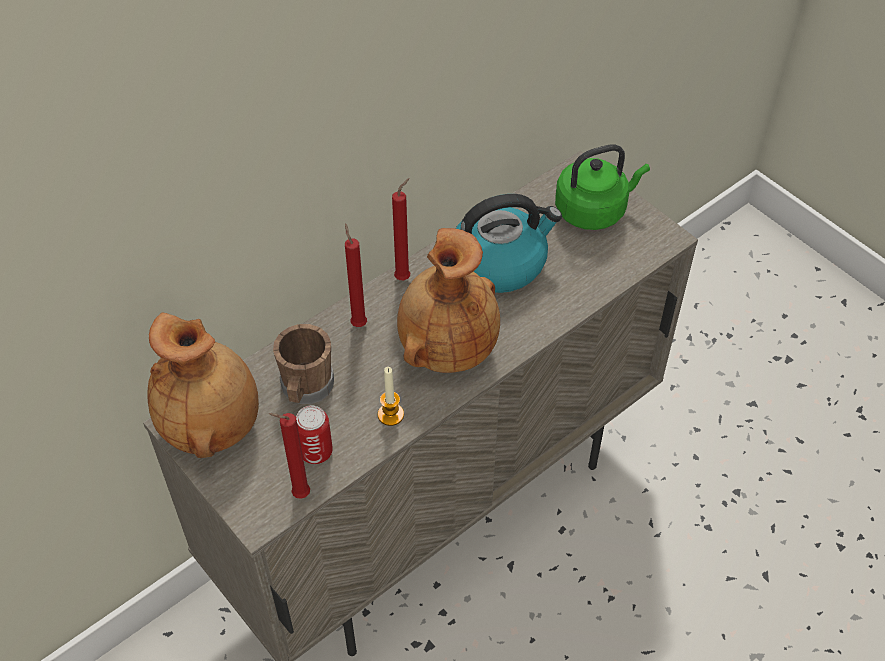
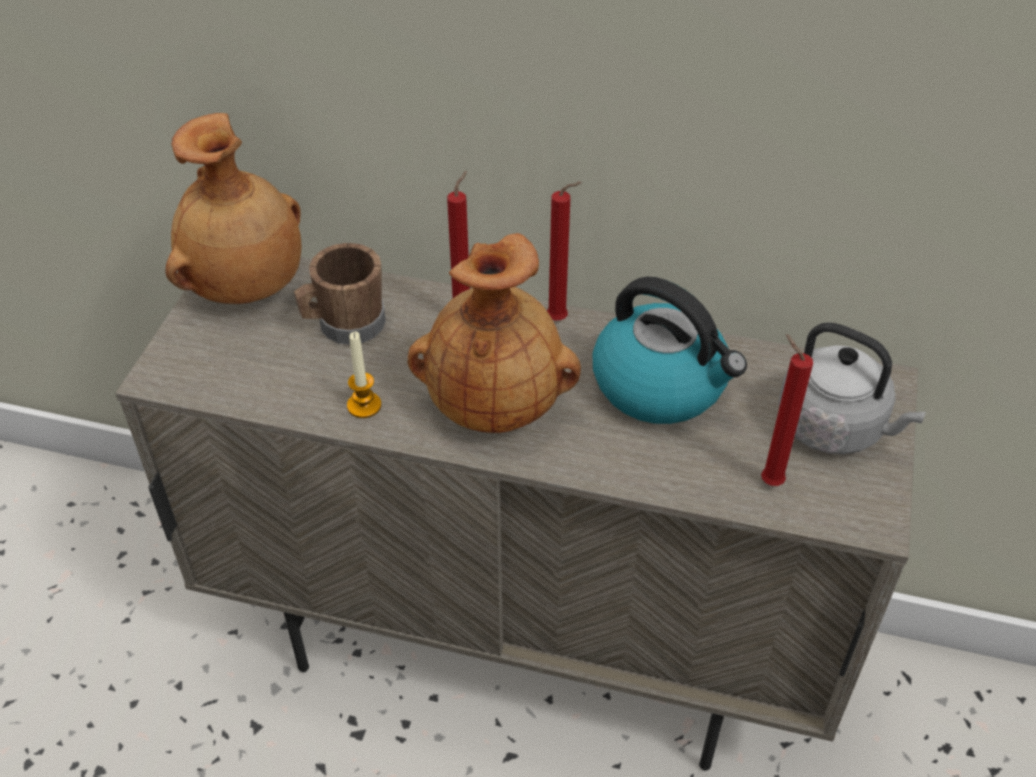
camera: 55 degrees right, 5 degrees down
(298, 495) = (207, 389): red candle -> red candle (768, 480)
(316, 452) = (271, 374): can -> none
(594, 210) = (835, 427): green kettle -> grey kettle

